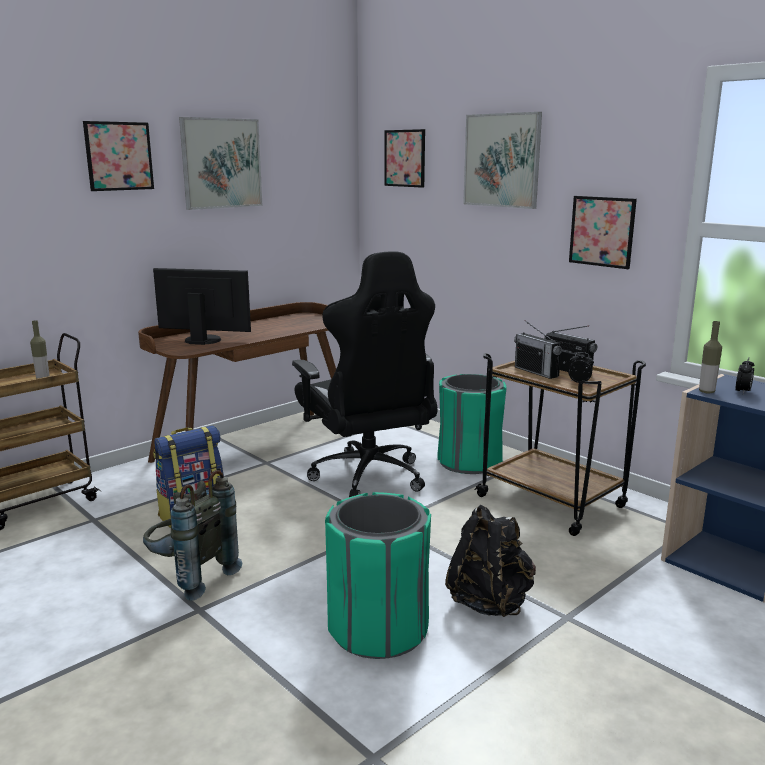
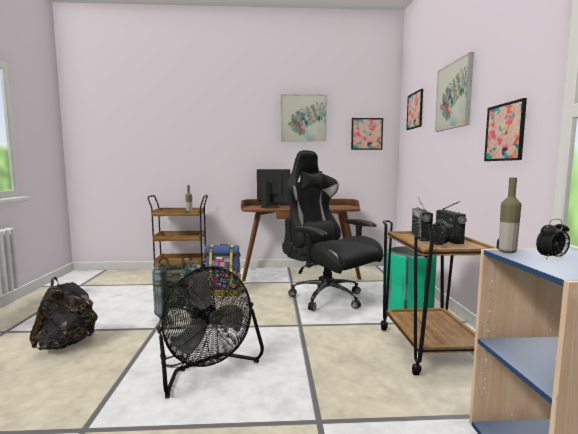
camera: 40 degrees right, 10 degrees down
(119, 156) = (247, 114): picture -> picture (366, 134)
(365, 474) = (331, 299): black office chair -> black office chair turned 120 degrees clockwise
(378, 629) = (203, 370): green trash can -> black fan
(490, 601) = (285, 386): black backpack -> black backpack (66, 344)

